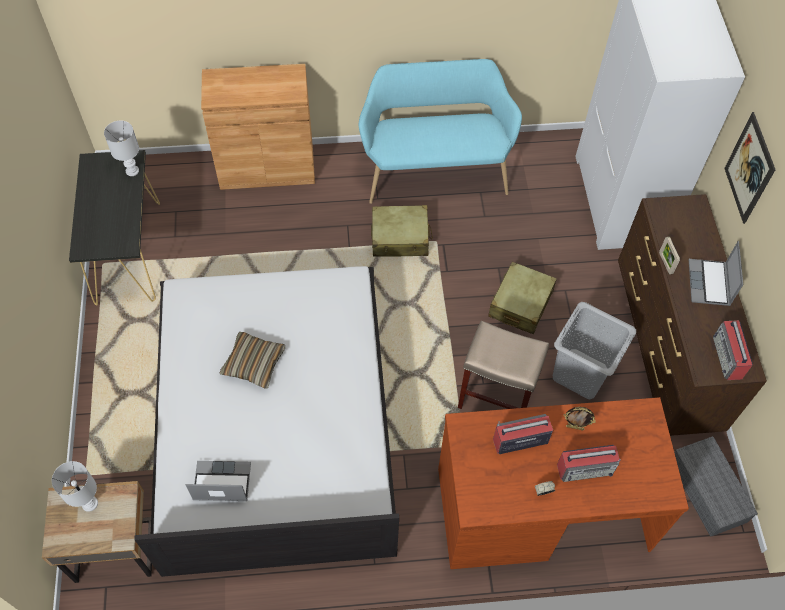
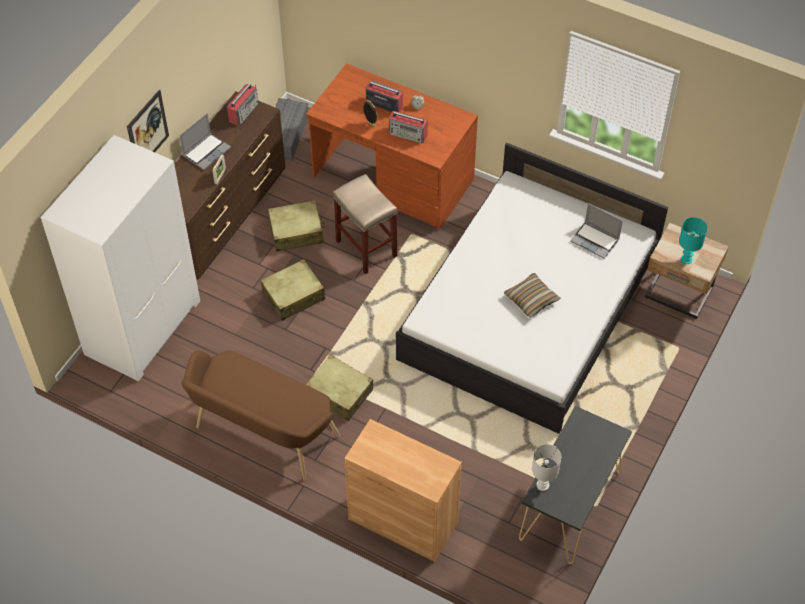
camera: 145 degrees left, 5 degrees down
(89, 504) = (686, 259): white table lamp -> turquoise table lamp
(434, 170) = (262, 435): turquoise bench -> brown bench
(581, 374) = (296, 232): grey laundry basket -> beige suitcase

